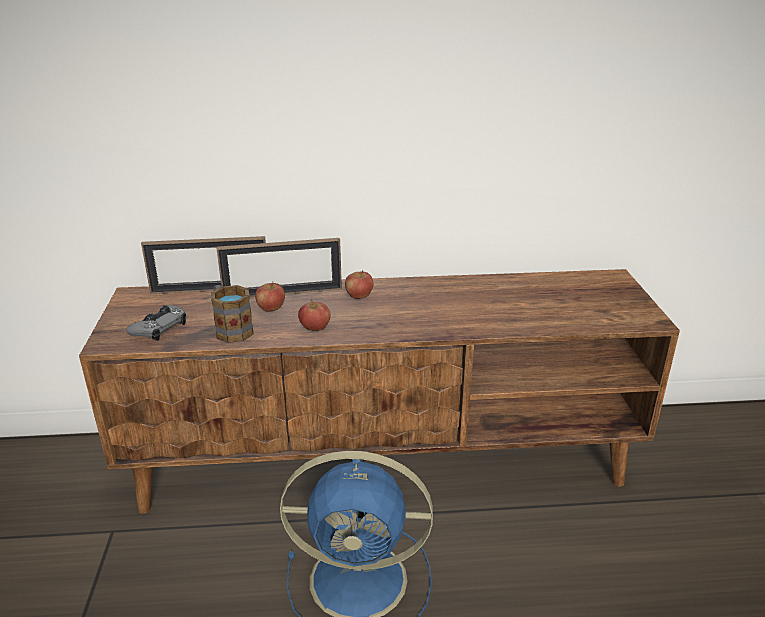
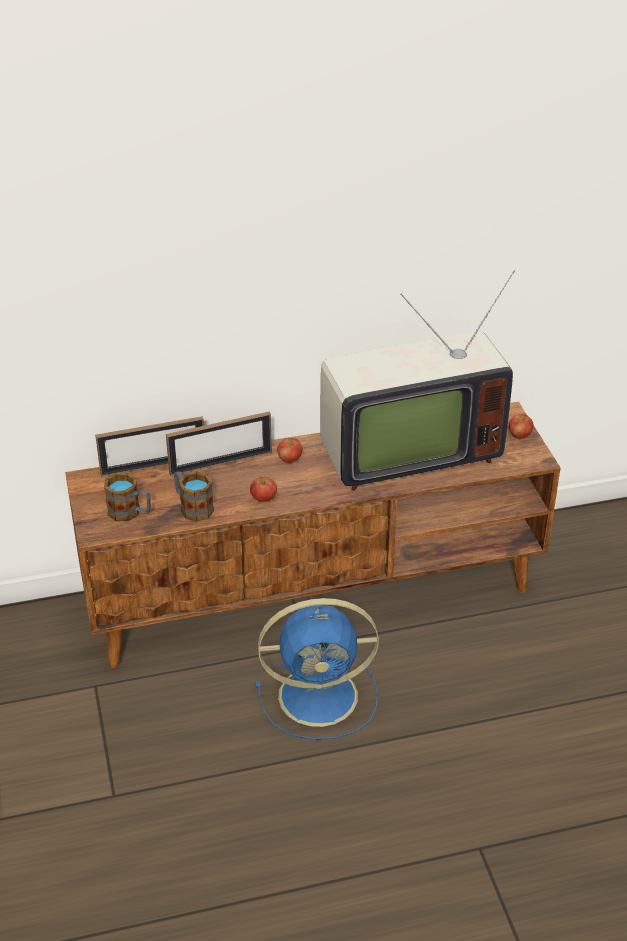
camera: 10 degrees left, 10 degrees up
(159, 327) = (130, 512): grey game controller -> mug
(271, 309) = (217, 481): apple -> apple (519, 435)
(491, 301) = (405, 452): none -> television

